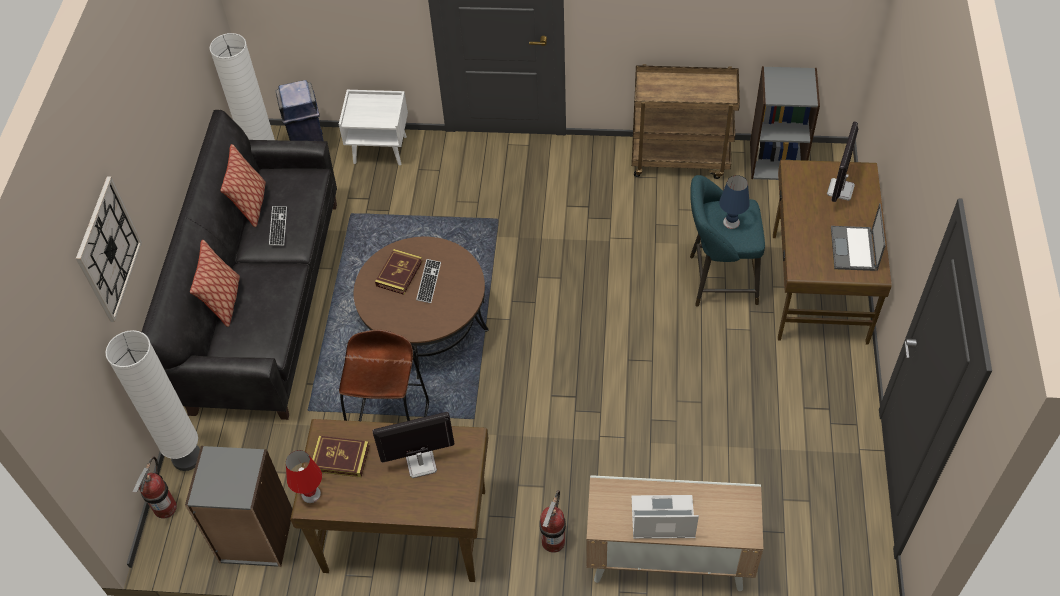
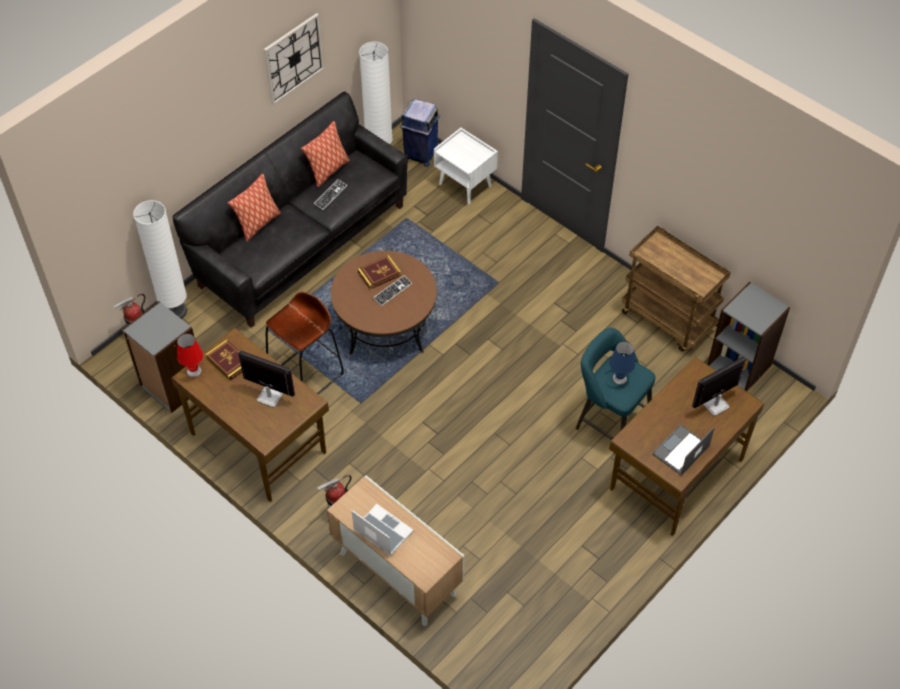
camera: 35 degrees right, 0 degrees up
(108, 249) = (176, 144): wall clock -> wall clock (293, 58)

